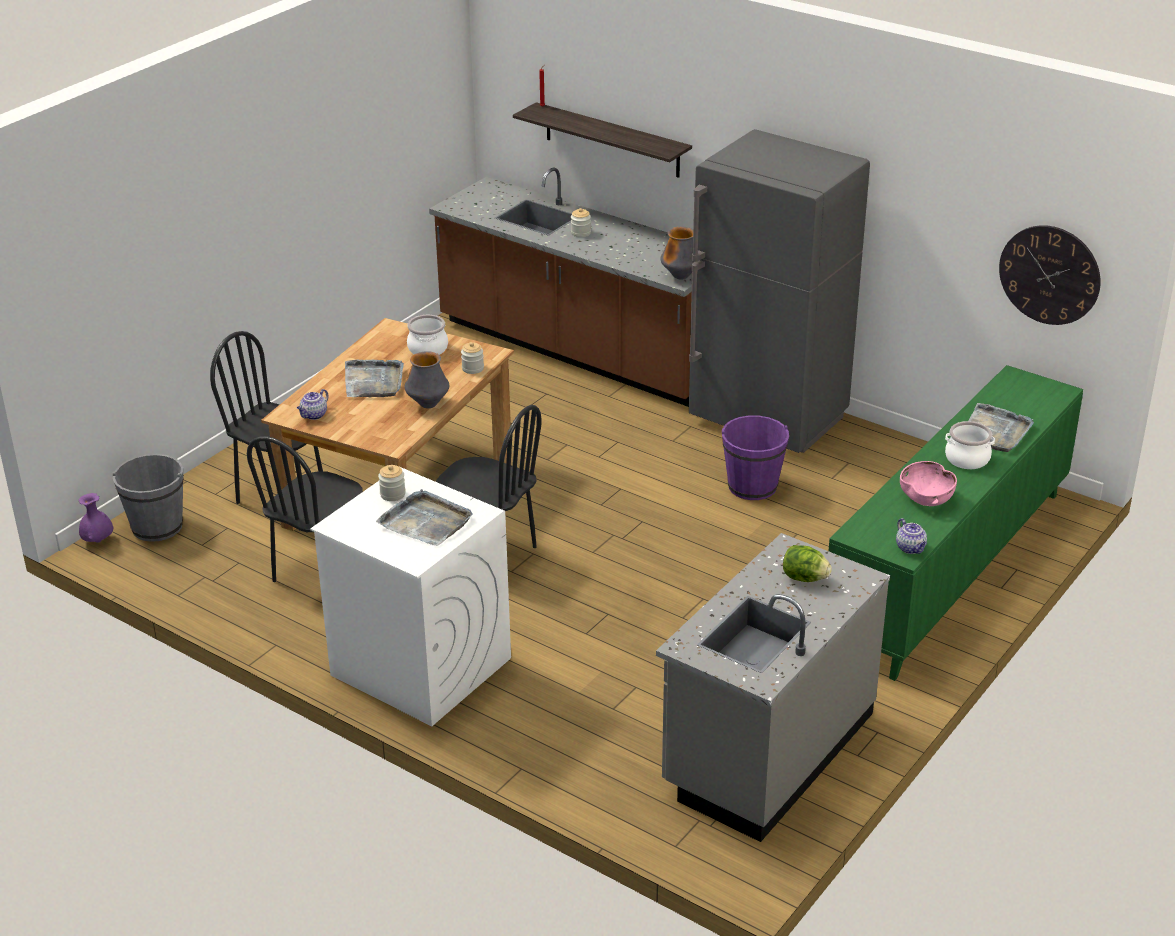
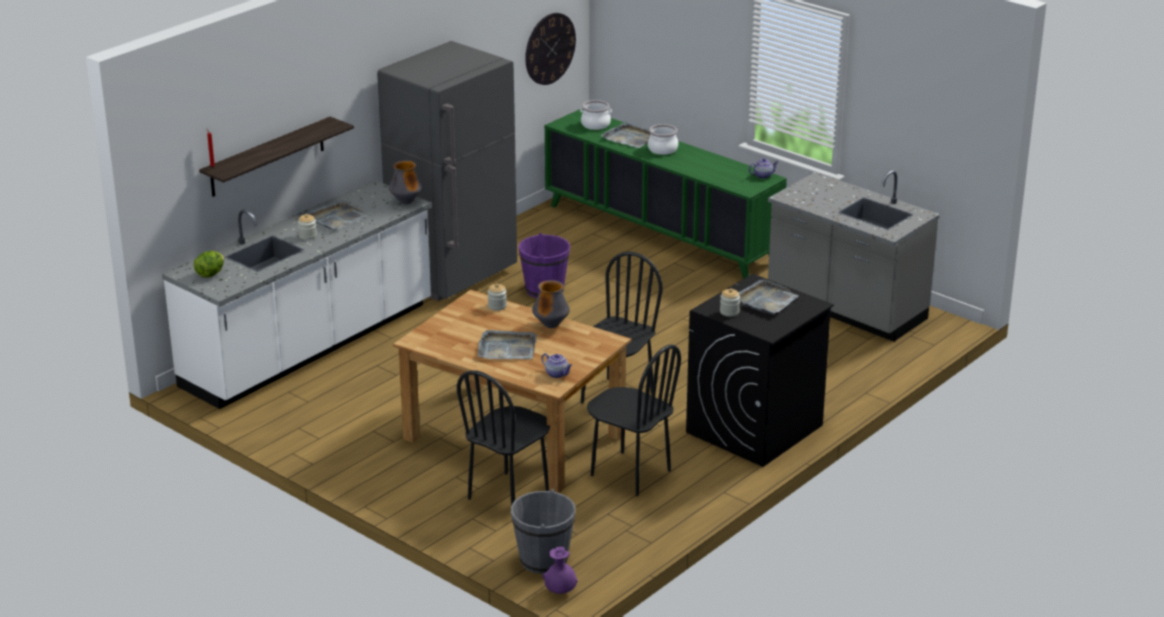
camera: 85 degrees left, 5 degrees down
(419, 666) = (754, 429): white washing machine -> black washing machine
(428, 349) = (457, 324): cooking pot -> cooking pot (595, 124)
(580, 351) = (309, 347): brown counter -> white counter
(627, 243) = (336, 218): none -> grey tray
(804, 578) = (818, 195): lettuce -> lettuce (210, 274)
(926, 498) = (707, 165): pink bowl -> none

